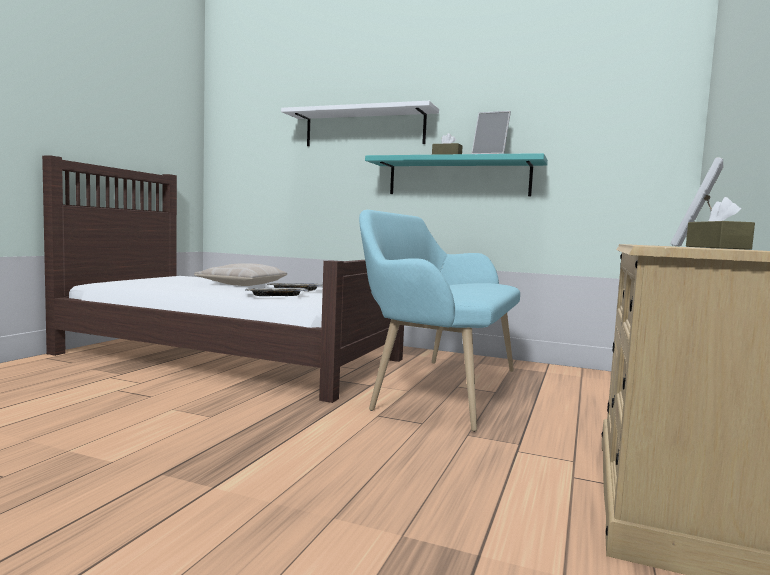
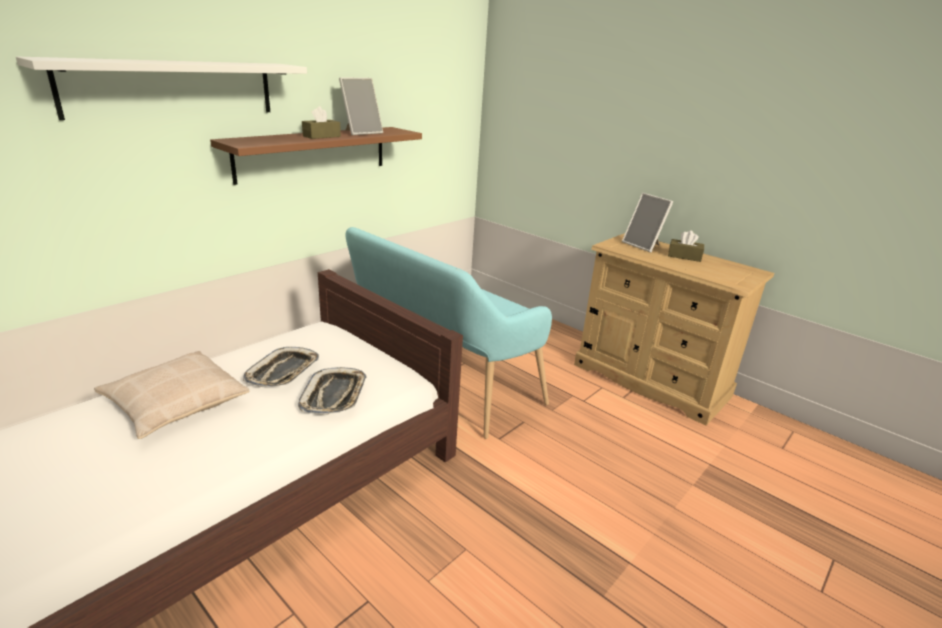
camera: 70 degrees left, 20 degrees up
(458, 177) = (313, 153): turquoise shelf -> brown shelf

